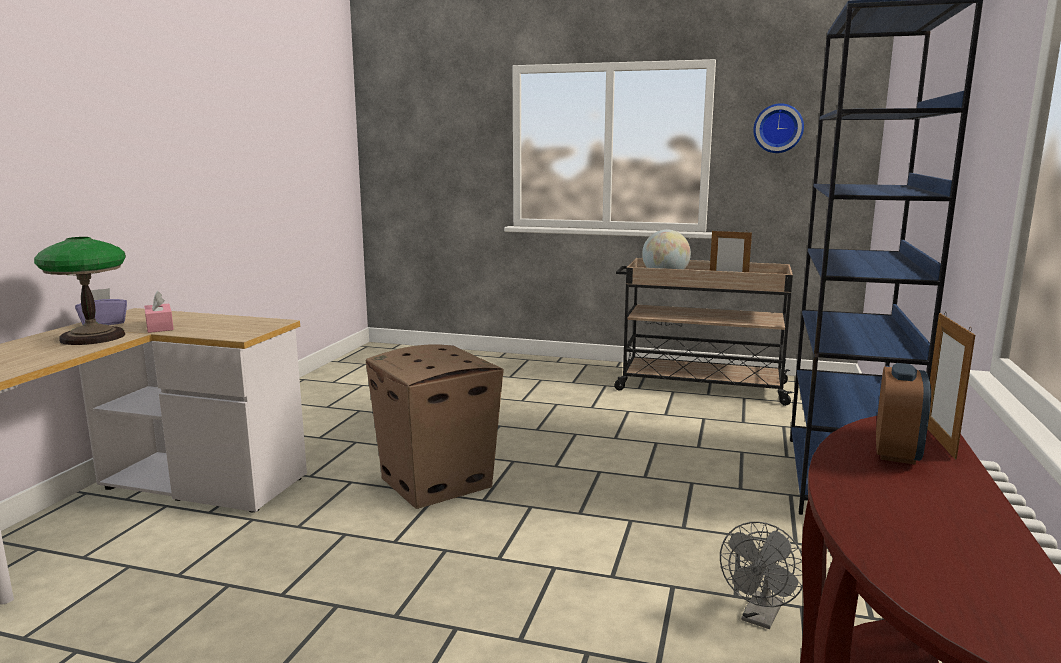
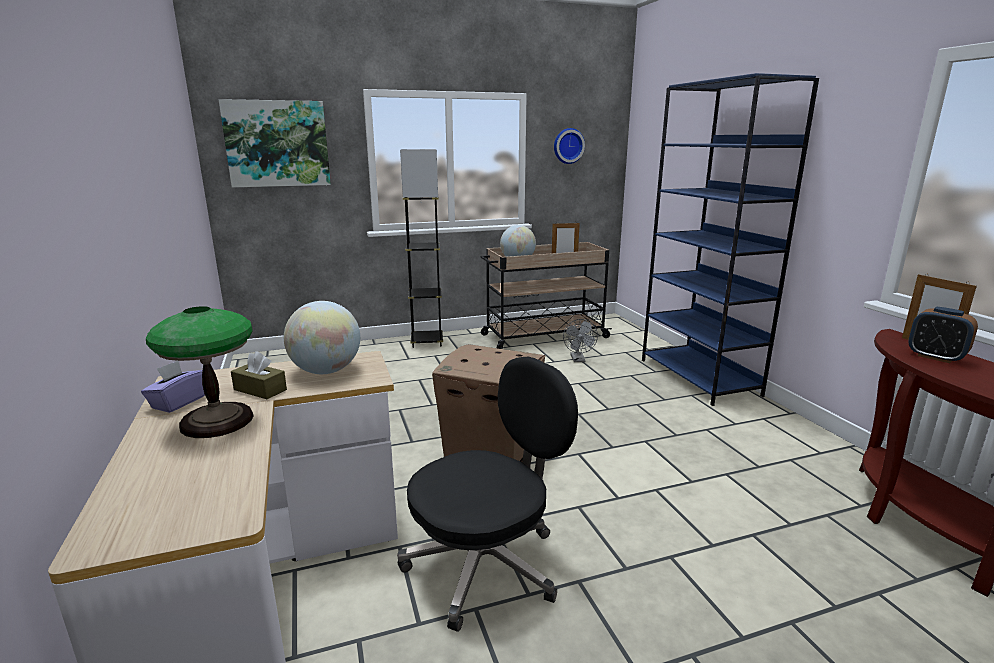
camera: 35 degrees left, 5 degrees up
(159, 326) = (260, 390): pink tissue box -> brown tissue box
(226, 325) = (326, 371): none -> globe
(289, 559) = (486, 564): none -> black office chair
(424, 126) = (277, 144): none -> picture
(554, 365) = (427, 342): none -> grey floor lamp
(760, 618) = (785, 474): grey fan -> grey fan (578, 360)
(896, 453) = (935, 357): alarm clock -> alarm clock turned 150 degrees clockwise

